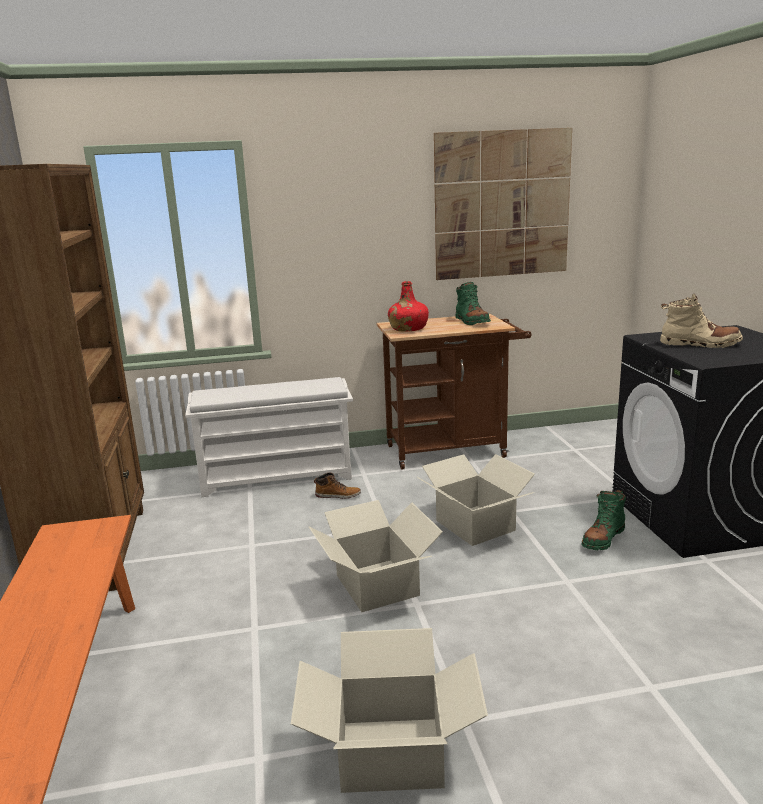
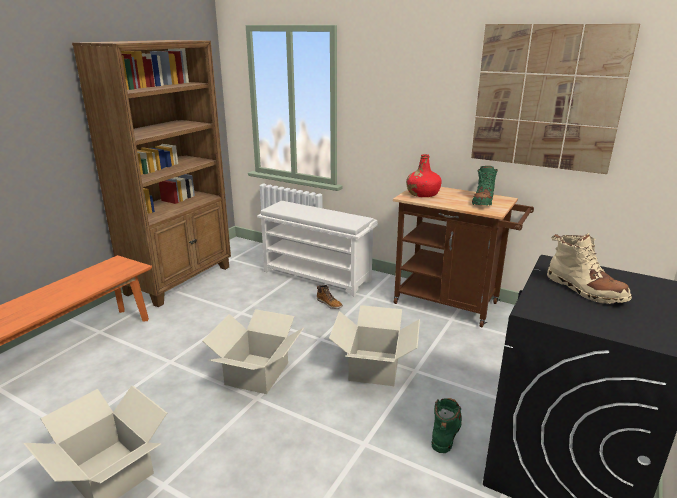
camera: 40 degrees right, 5 degrees up
(603, 538) = (446, 430): green boot -> green boot turned 120 degrees clockwise

